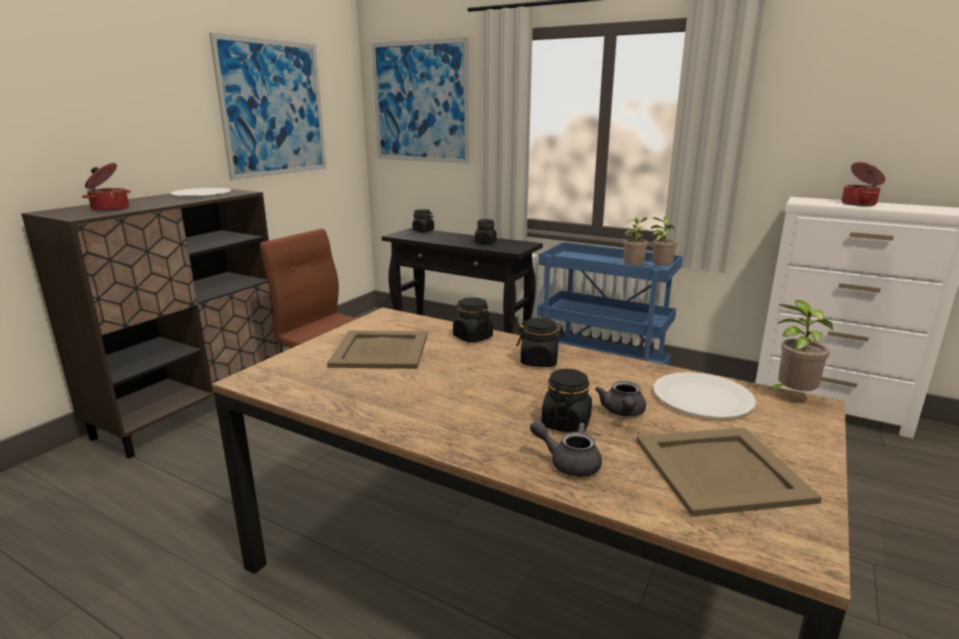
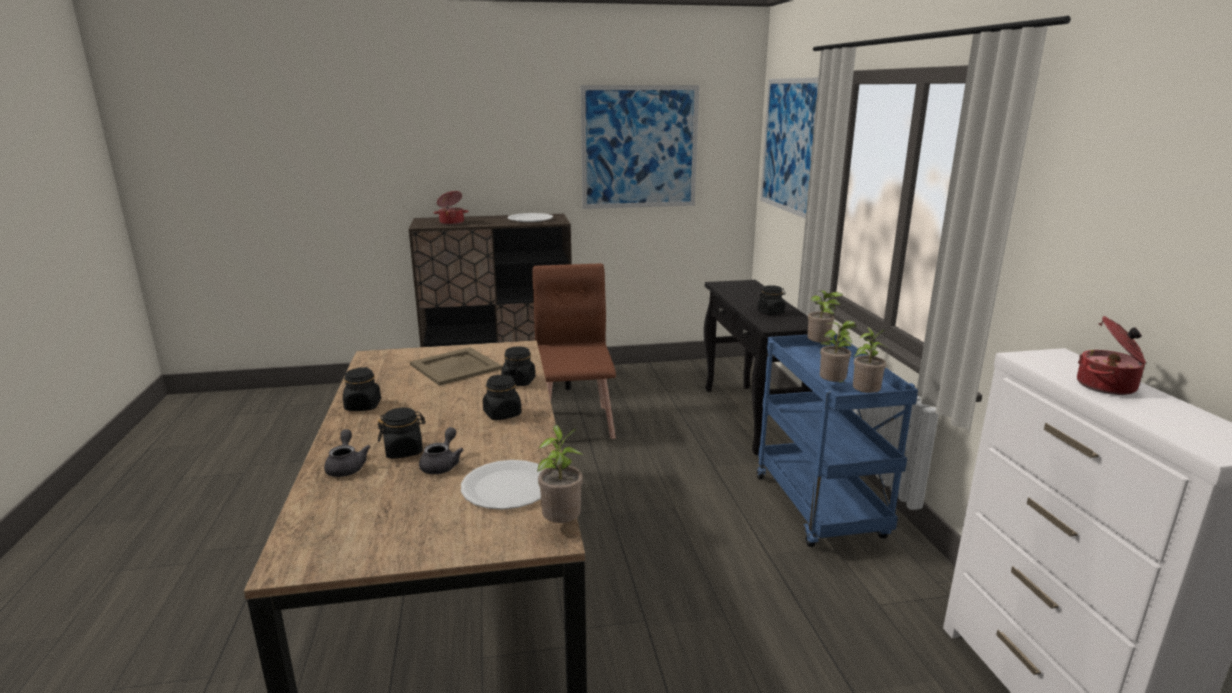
camera: 50 degrees right, 0 degrees up
(423, 231) = (753, 285): black jar -> black jar (363, 406)
(564, 254) = (819, 347): none -> potted plant
(623, 413) = (442, 464): grey teapot -> grey teapot turned 135 degrees clockwise
(720, 470) = (381, 518): beige tray -> none

